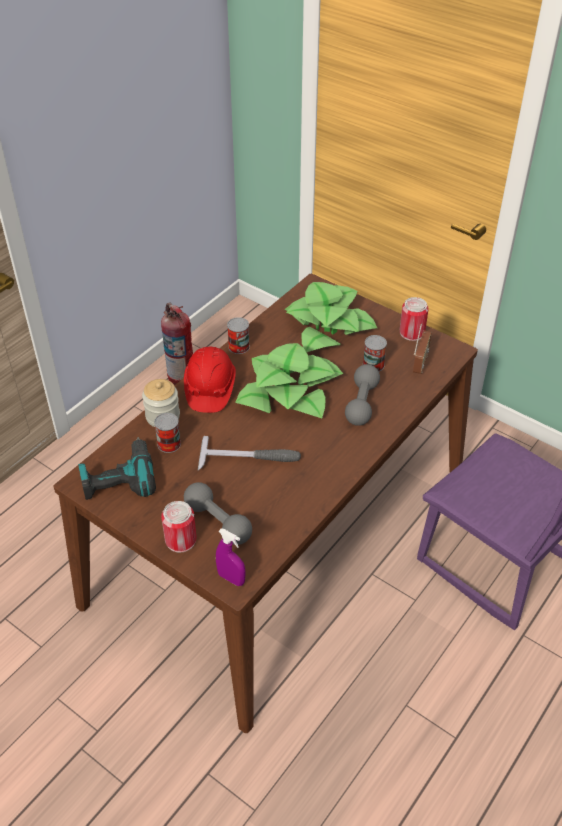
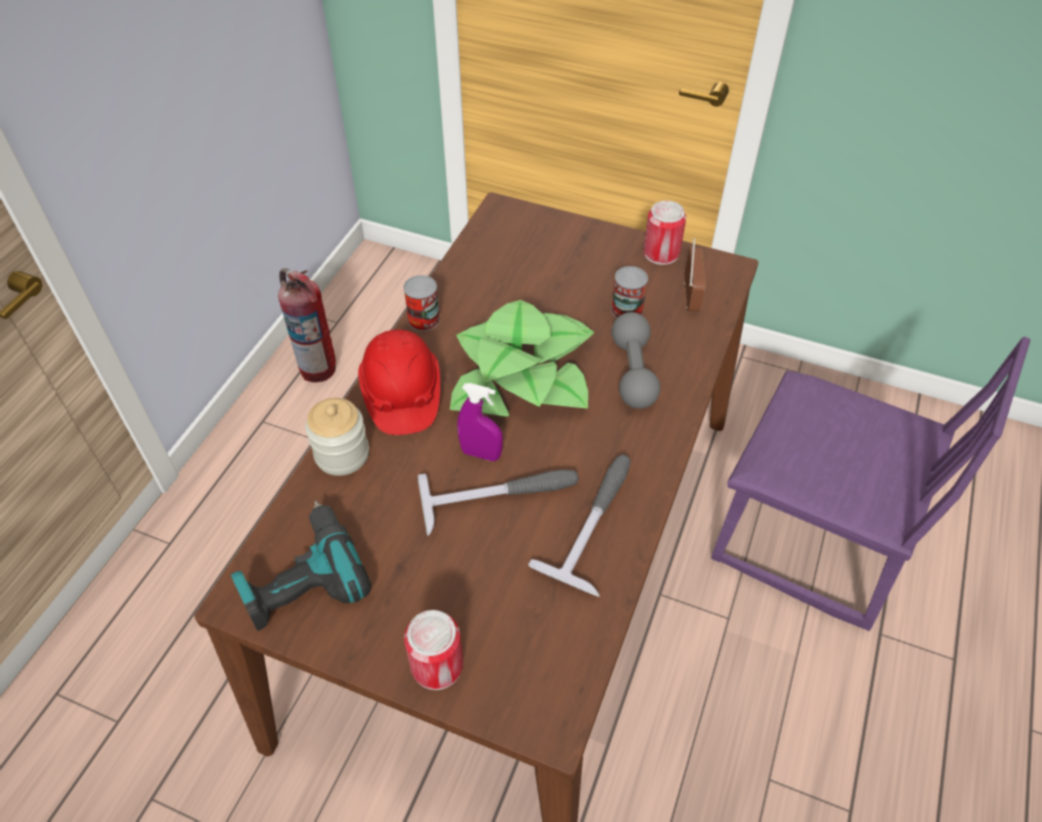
camera: 15 degrees left, 5 degrees up
(169, 444) = (366, 499): can -> none
(218, 522) = (487, 618): grey dumbbell -> none
(231, 578) = (541, 716): purple spray bottle -> purple spray bottle (481, 454)
(303, 484) = (596, 521): none -> hammer
(328, 326) = (543, 264): potted plant -> none

